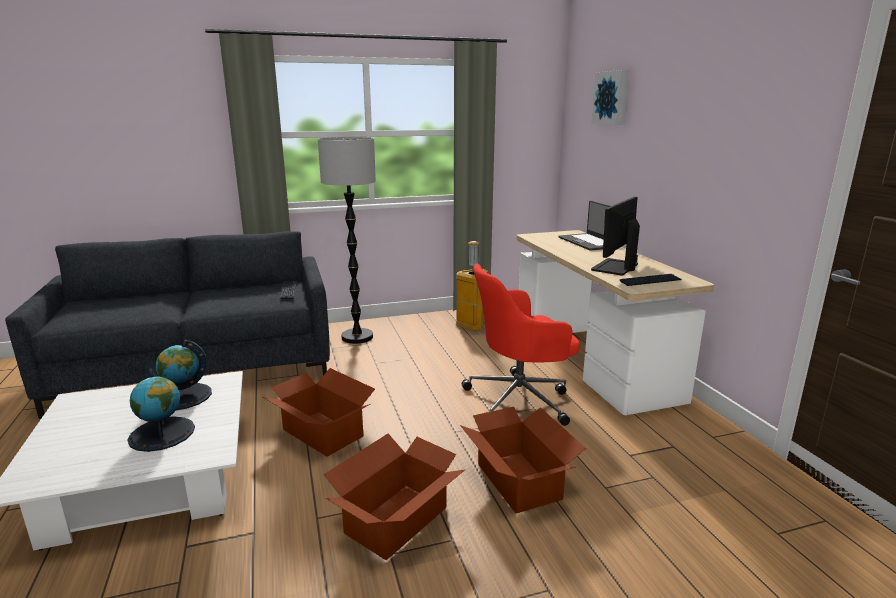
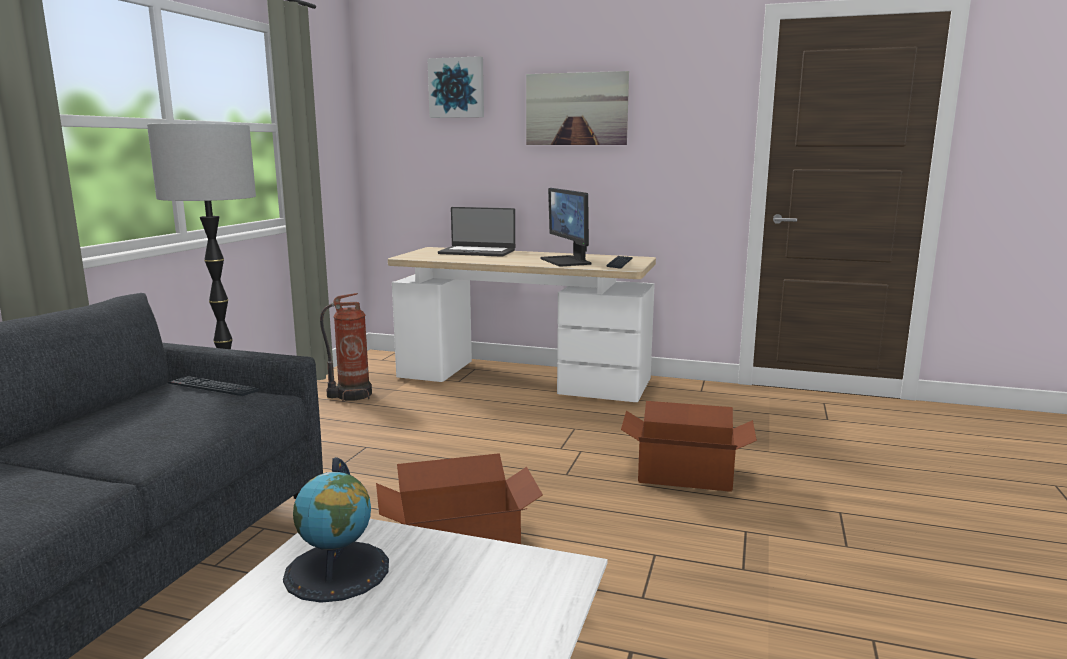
camera: 55 degrees left, 5 degrees down
(162, 433) = (448, 605): globe -> none
(398, 520) = (691, 549): cardboard box -> none
(473, 325) = (352, 395): trash can -> fire extinguisher
(520, 399) = (549, 428): red office chair -> none
(682, 121) = (576, 109): none -> picture

